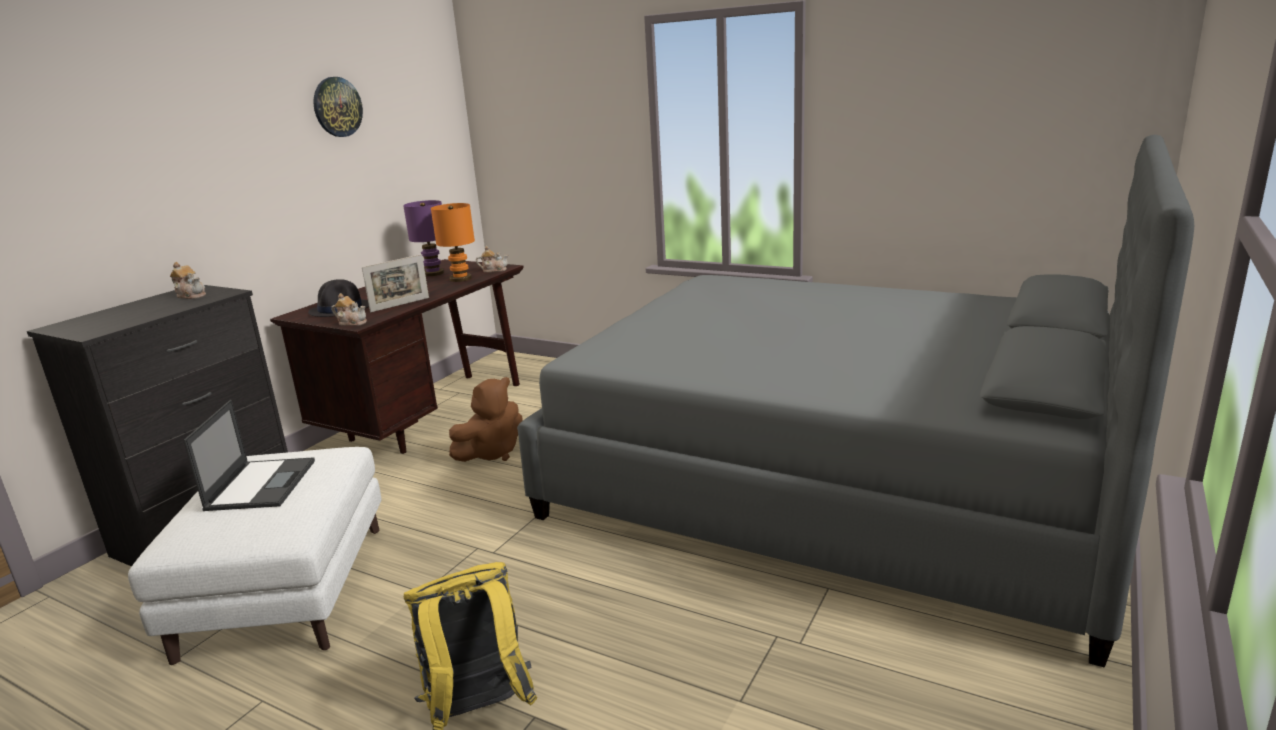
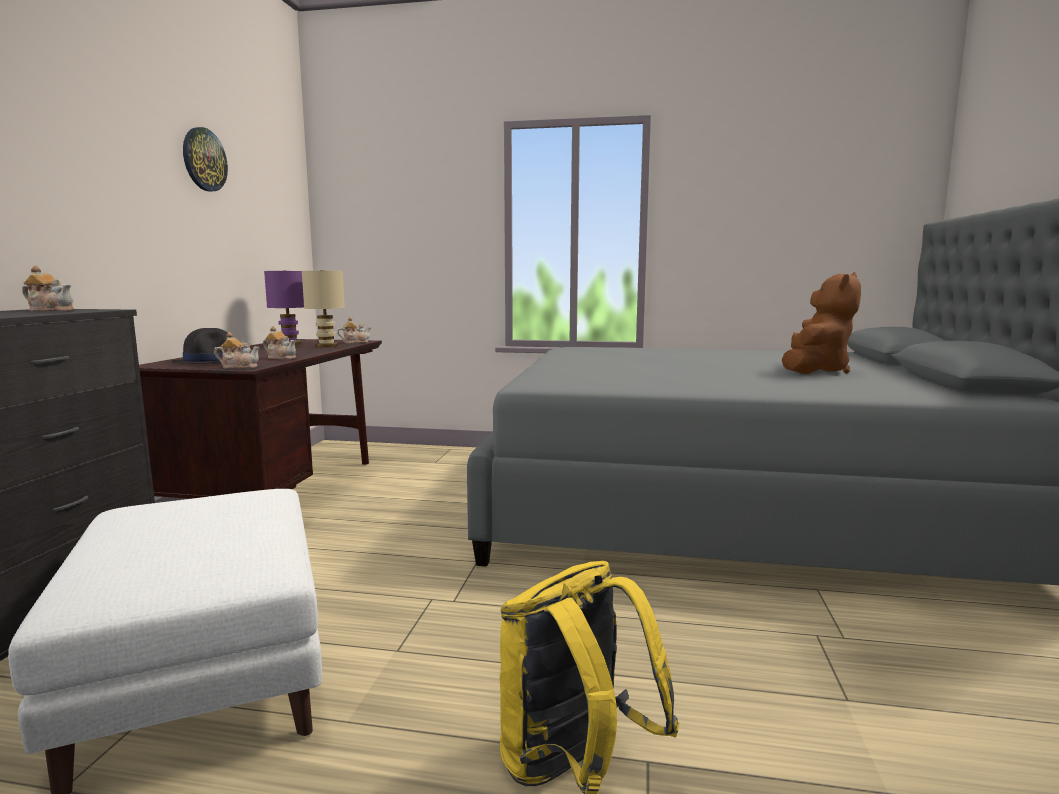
camera: 20 degrees left, 10 degrees down
(261, 484) = (184, 525): laptop -> none
(400, 304) = (281, 358): picture frame -> teapot
(460, 278) = (326, 346): orange table lamp -> beige table lamp
(492, 453) = (382, 516): brown plush toy -> brown plush toy (815, 371)

